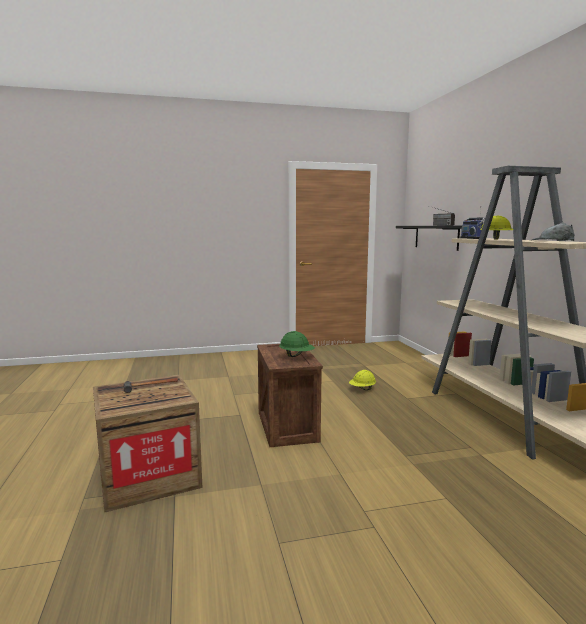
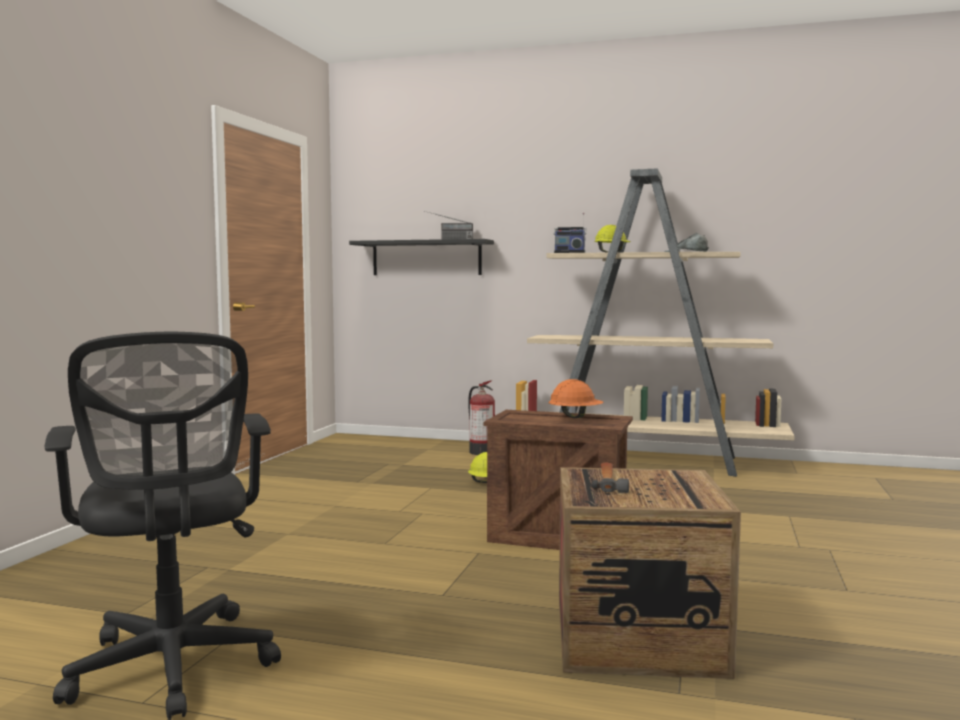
camera: 60 degrees left, 5 degrees down
(83, 400) = (172, 670): none -> black office chair
(296, 356) = (575, 417): green hard hat -> orange hard hat
(425, 373) = (481, 452): none -> fire extinguisher

